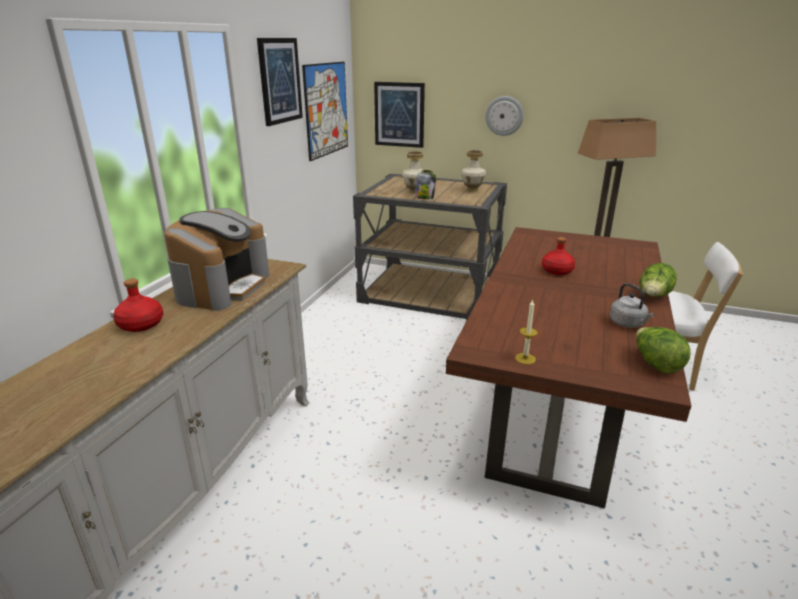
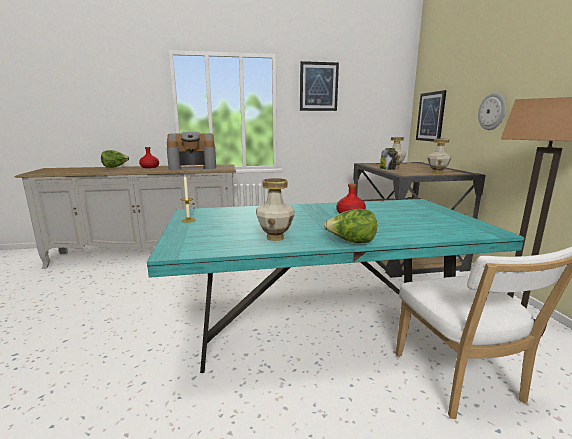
camera: 60 degrees right, 10 degrees down
(326, 109) = (370, 110): picture -> none
(557, 402) = (321, 330): brown dining table -> turquoise dining table
(628, 324) = (275, 238): grey kettle -> vase
(656, 364) = (208, 249): lettuce -> lettuce (115, 167)

